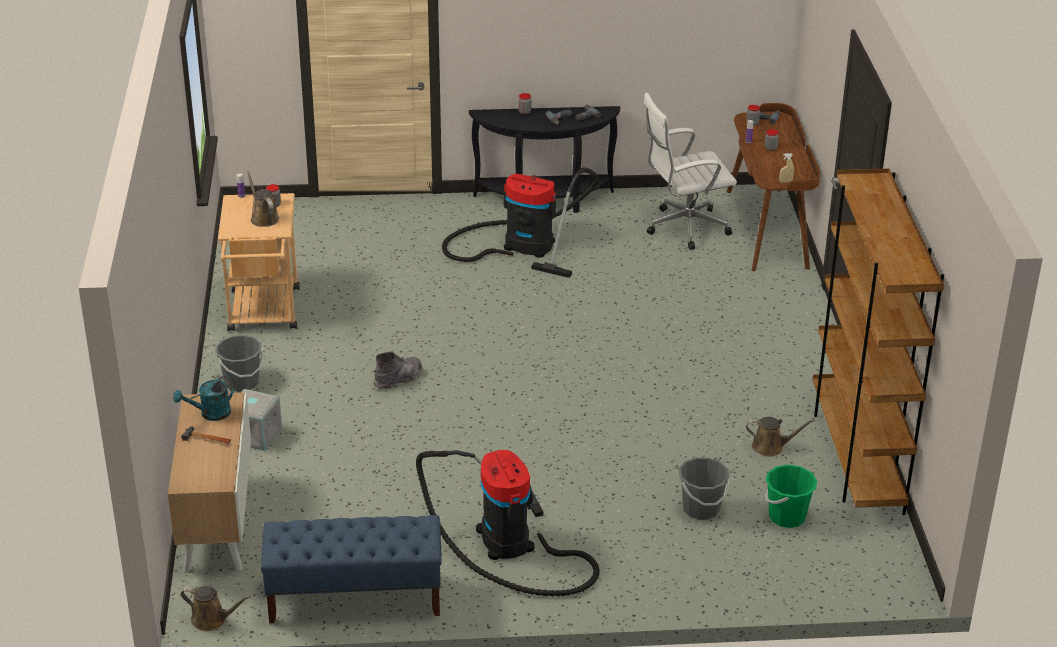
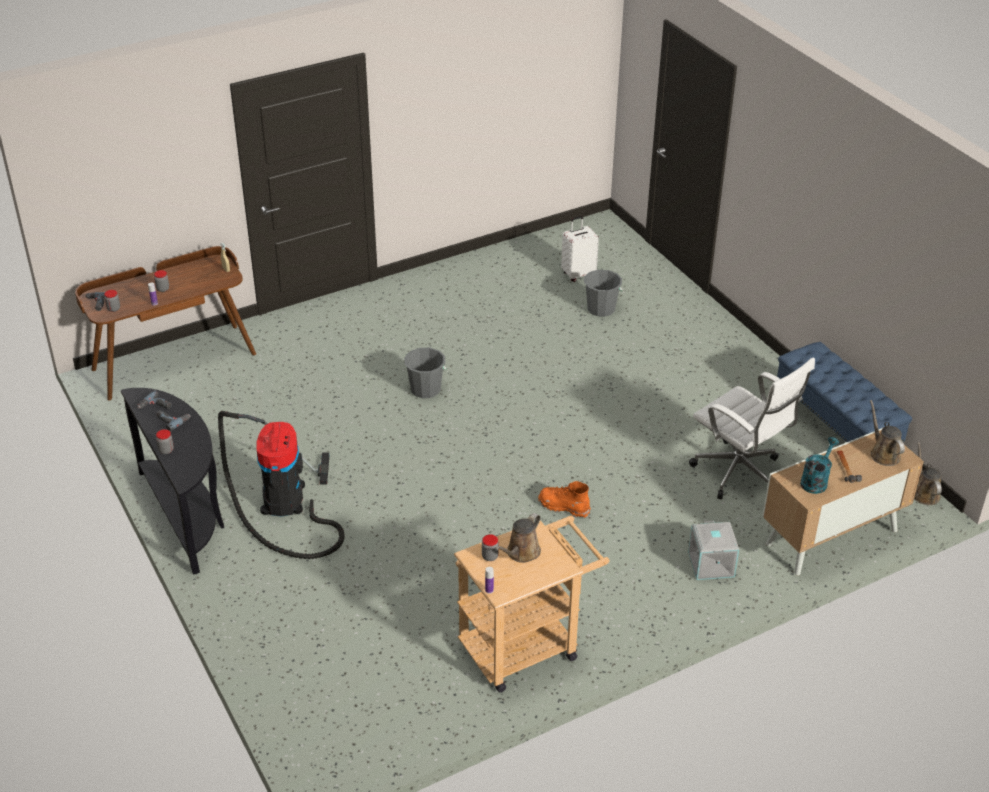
camera: 115 degrees left, 5 degrees up
(210, 414) = (816, 480): turquoise watering can -> turquoise watering can turned 90 degrees counterclockwise
(242, 383) = (647, 609): grey bucket -> grey bucket (425, 389)
(399, 379) = (563, 507): grey boot -> orange boot
(509, 544) = (713, 380): vacuum cleaner -> none
(683, 228) = (197, 409): white office chair -> white office chair (740, 474)
(771, 447) = (506, 295): brown watering can -> brown watering can (883, 453)
(787, 516) = (578, 274): green bucket -> white suitcase
(856, 457) = (488, 259): brown bookcase -> none

